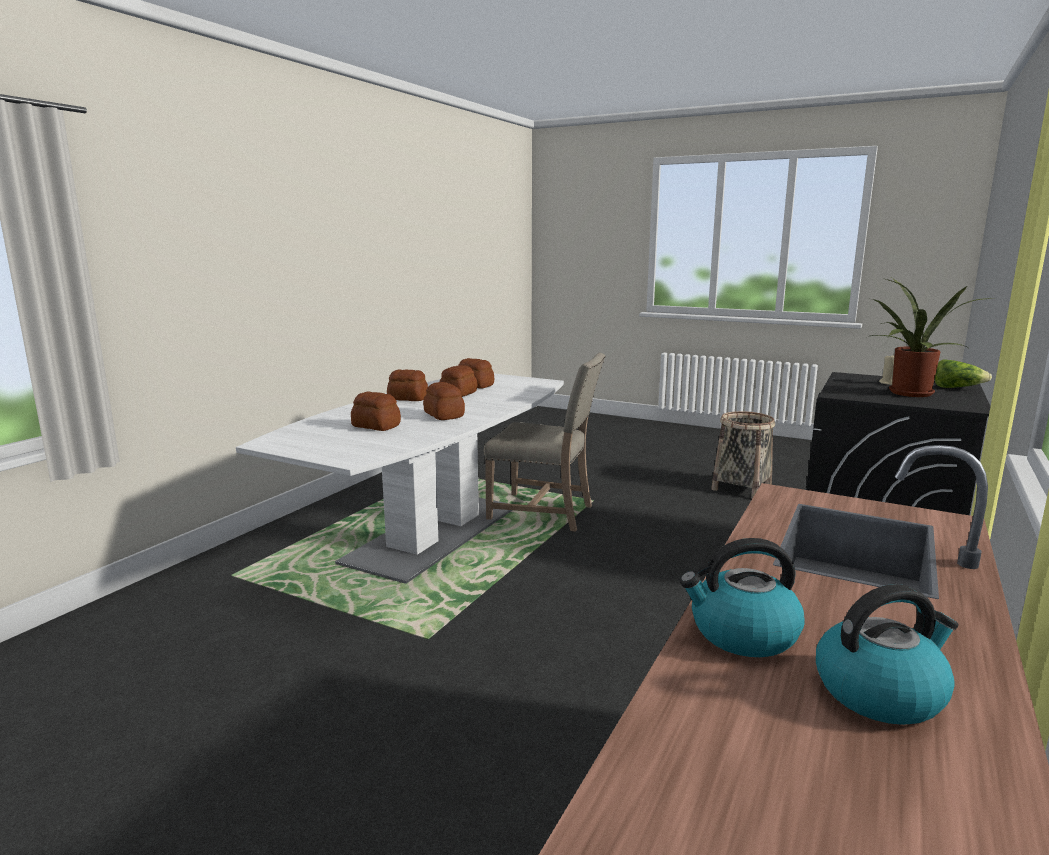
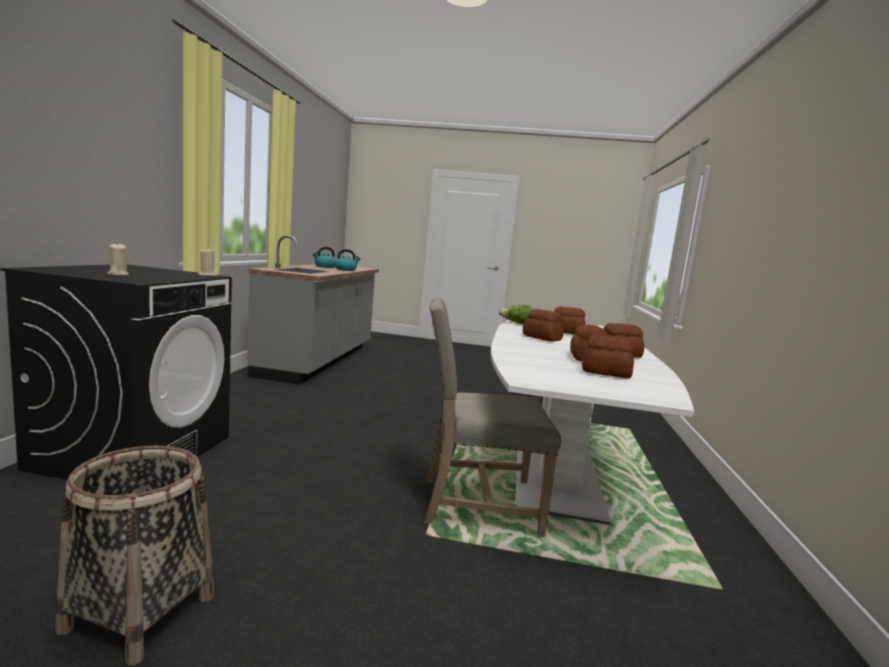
camera: 160 degrees right, 5 degrees down
(837, 393) = (207, 275): none -> beige candle
(909, 394) = (138, 270): potted plant -> none
(957, 388) = (58, 268): lettuce -> lettuce (516, 323)

